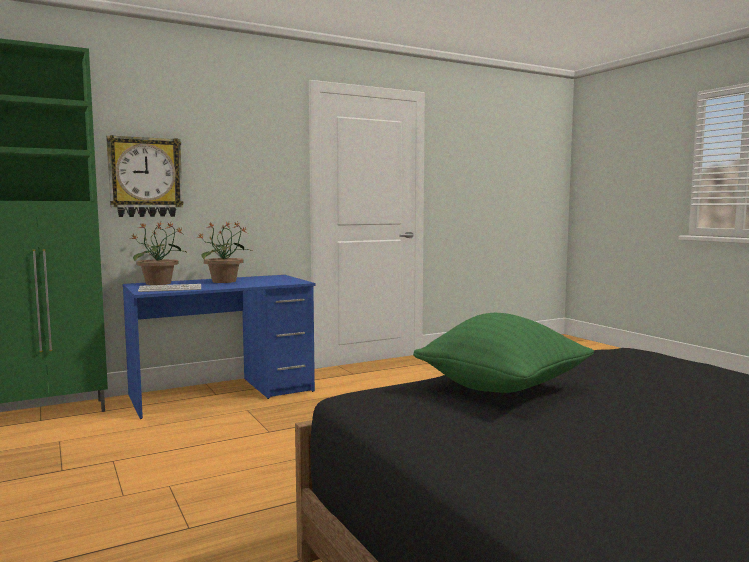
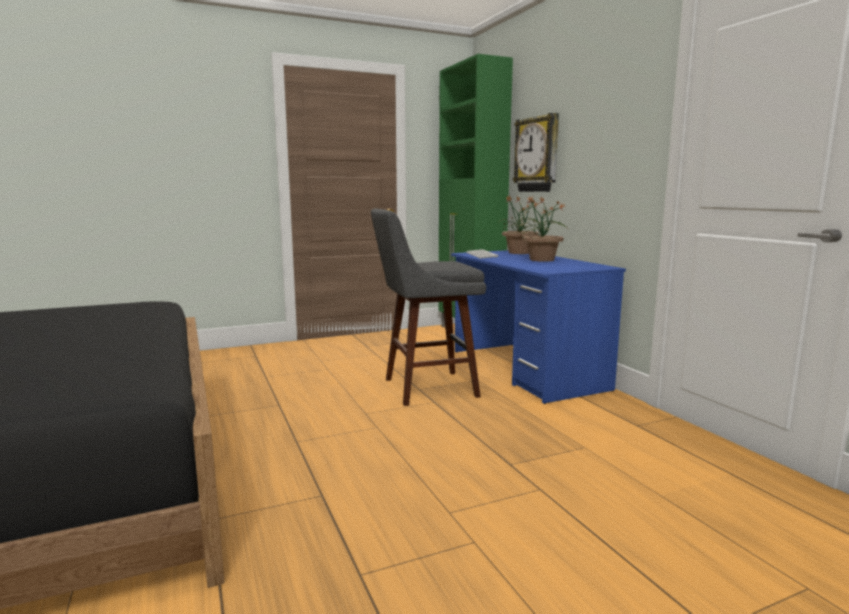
camera: 95 degrees right, 5 degrees up
(267, 429) = (425, 388): none -> grey stool
(502, 389) = (99, 323): green pillow -> none

